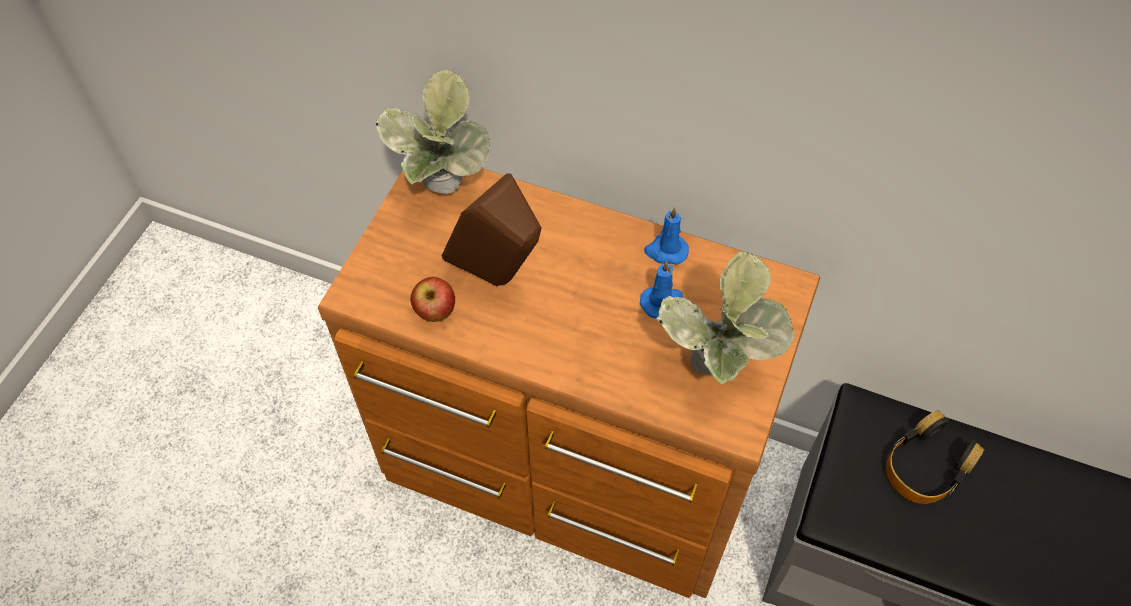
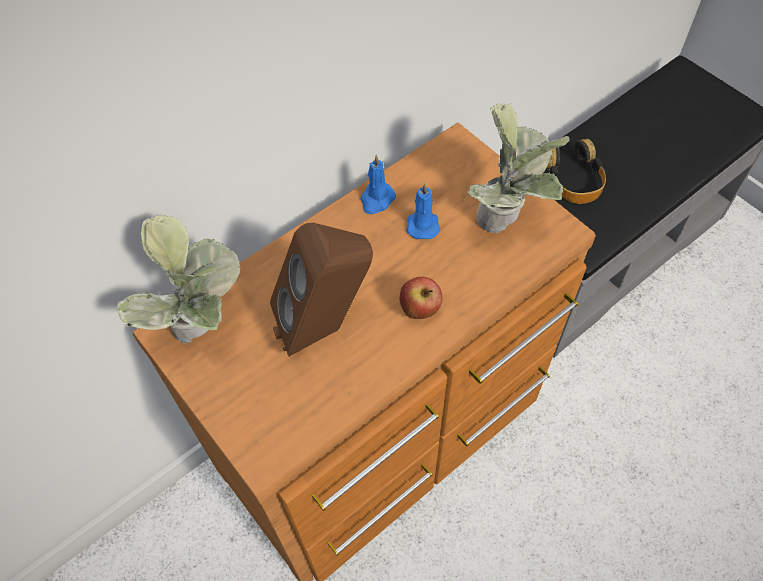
camera: 60 degrees left, 0 degrees up
(435, 313) = (330, 393): apple -> apple (420, 310)

